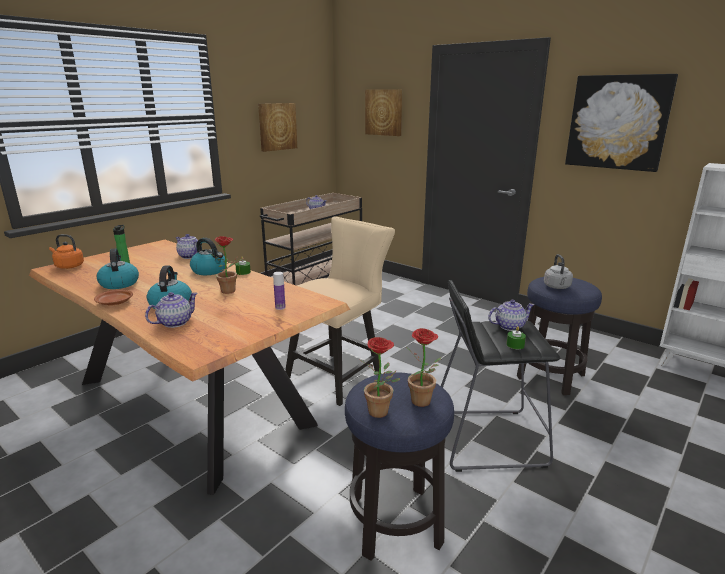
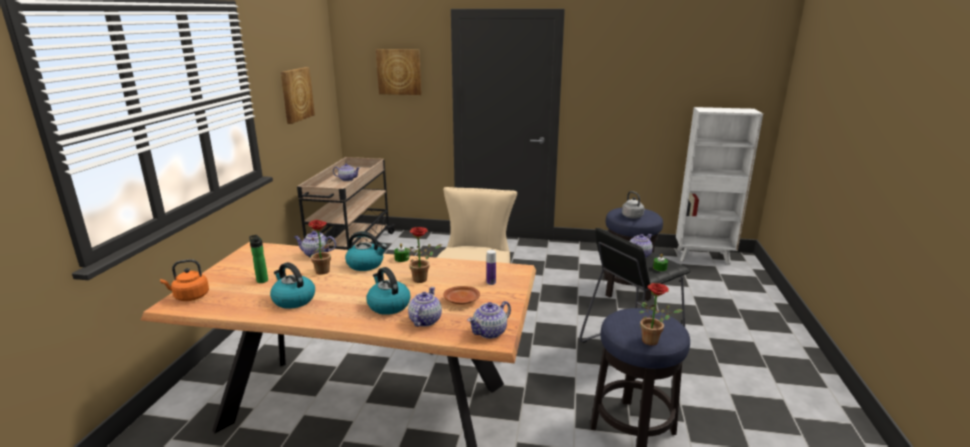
camera: 30 degrees left, 0 degrees up
(115, 303) = (329, 320): brown plate -> brown plate (462, 300)
(206, 347) = (490, 332): none -> teapot
(423, 403) = (667, 326): potted plant -> potted plant (325, 272)
(617, 122) = (625, 78): picture -> none

